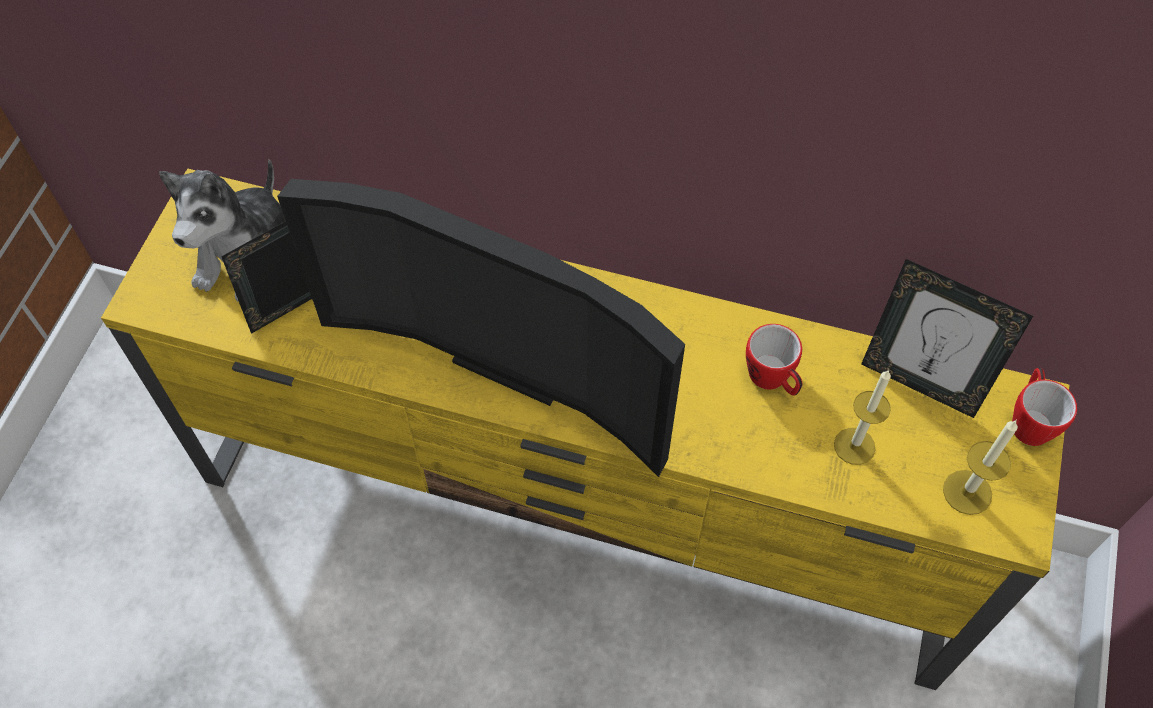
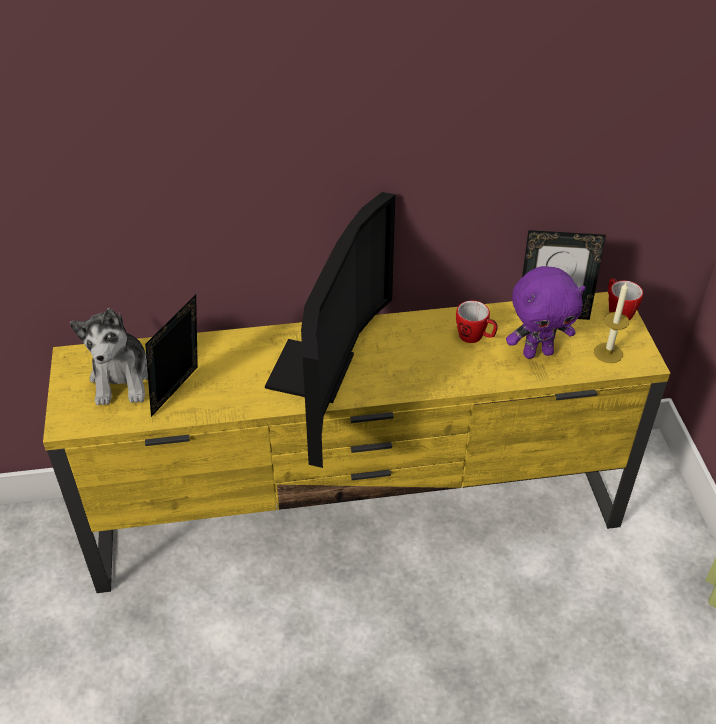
camera: 25 degrees left, 15 degrees down
(514, 357) = (323, 375): television -> television turned 75 degrees counterclockwise
(854, 446) = (537, 352): candle -> purple plush toy

